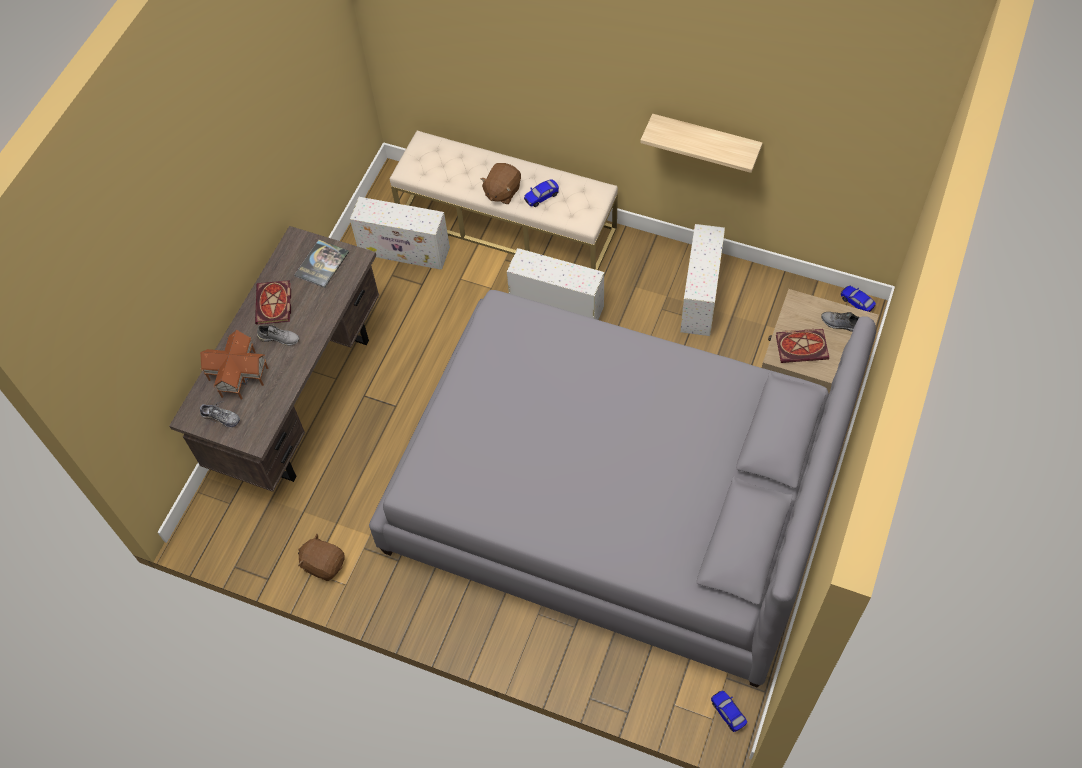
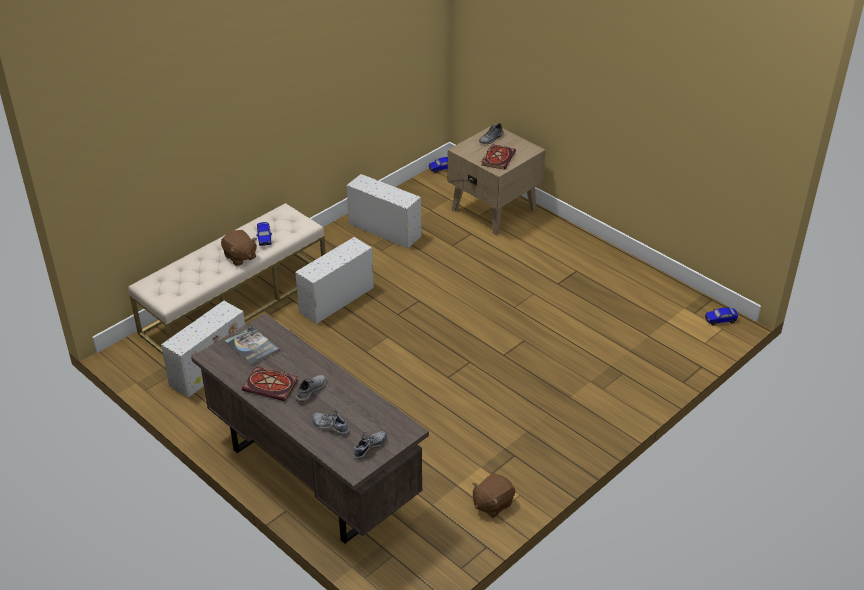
camera: 70 degrees left, 20 degrees down
(237, 375) = (330, 426): toy house -> shoe
(612, 500) = (528, 323): grey bed -> none
(705, 140) = (330, 107): shelf -> none

